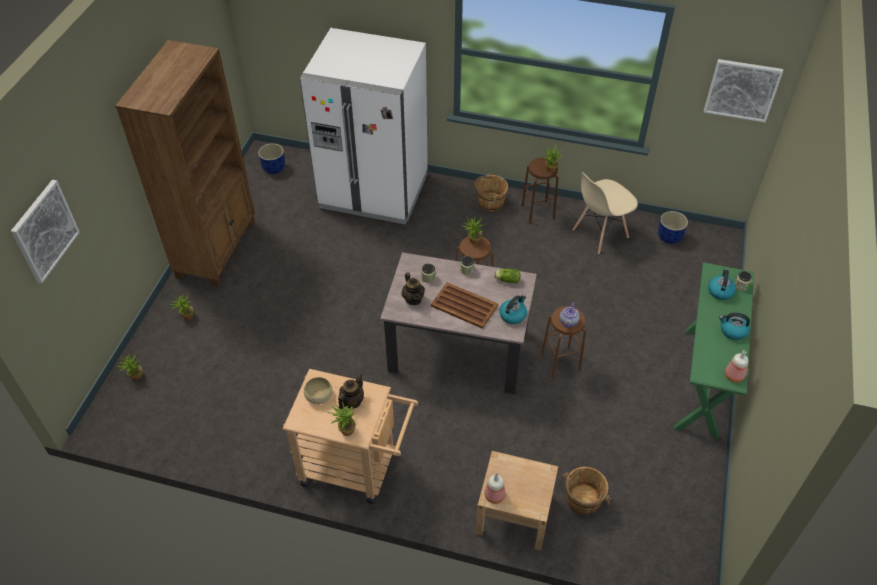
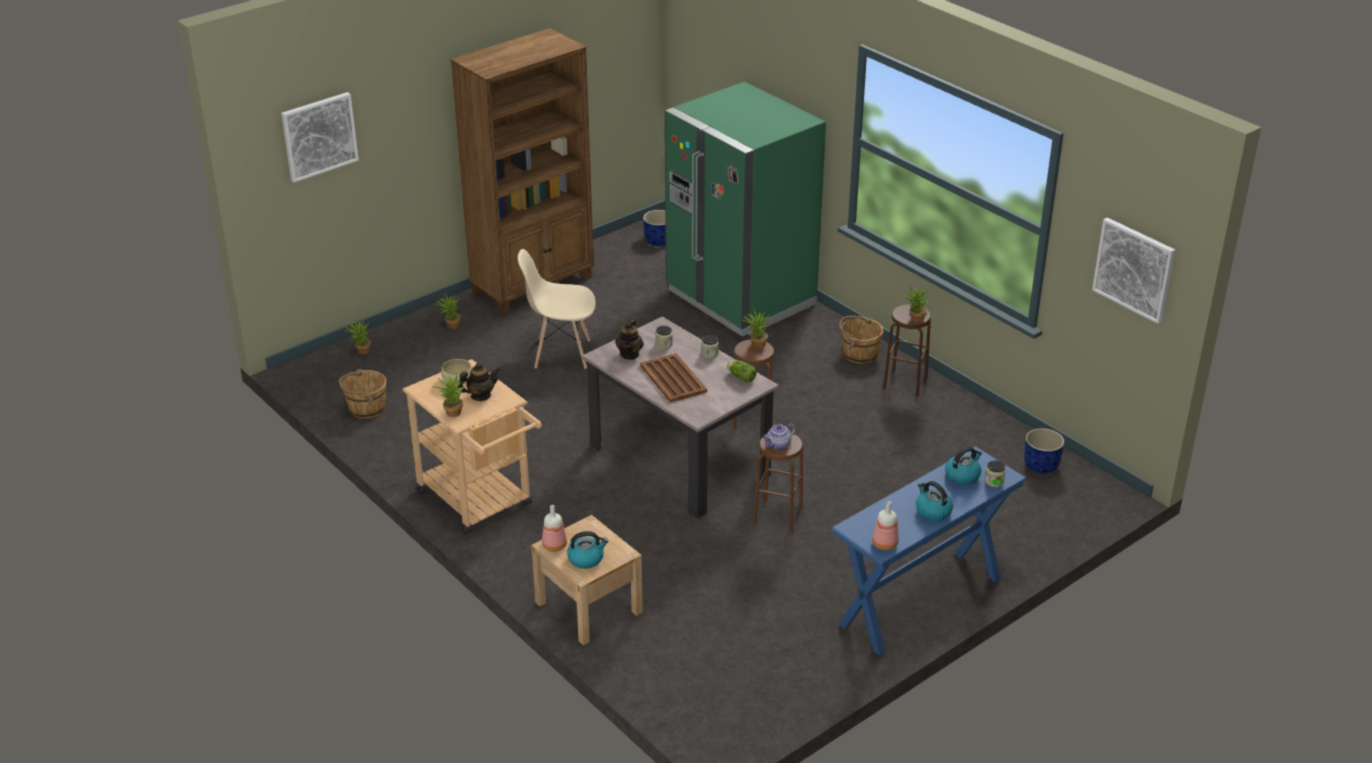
camera: 35 degrees right, 15 degrees down
(374, 192) = (740, 298): white fridge -> green fridge
(513, 315) = (713, 405): kettle -> kettle (586, 559)
(582, 500) = (670, 630): brown bucket -> brown bucket (366, 408)
(599, 234) = (956, 429): beige chair -> beige chair (561, 353)
(701, 381) = (920, 601): green console table -> blue console table

